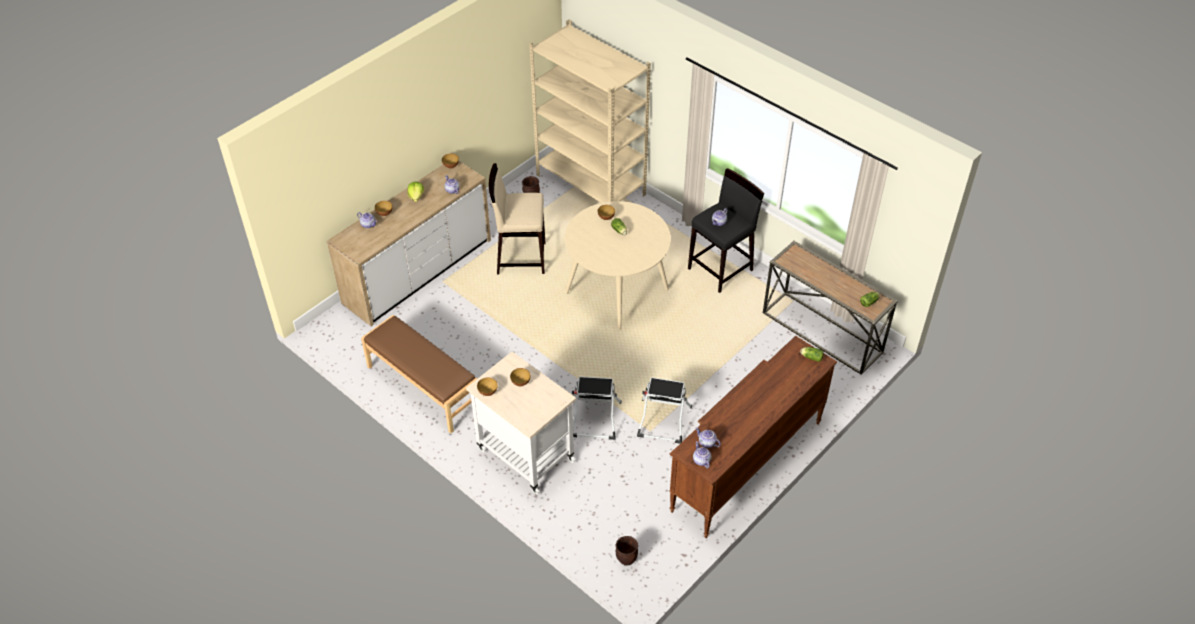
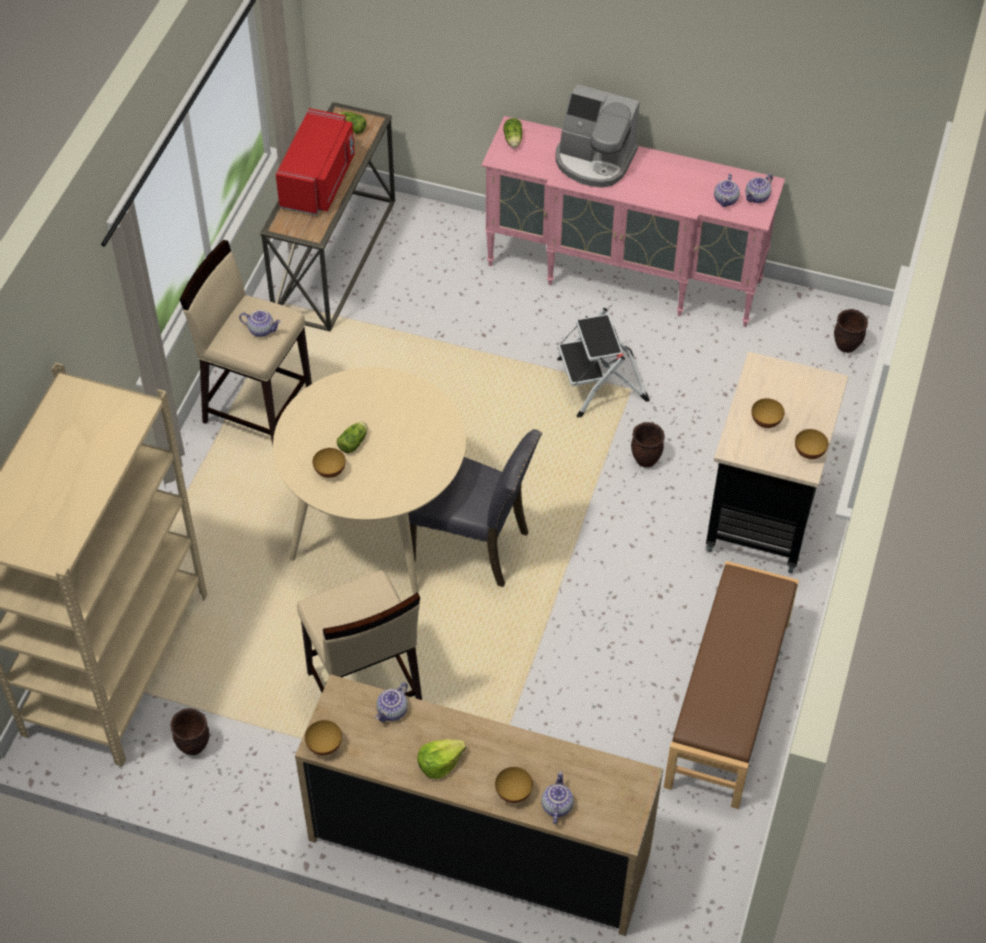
camera: 115 degrees left, 5 degrees up
(525, 455) = (764, 515): white cart -> black cart
(580, 323) = (473, 546): none -> grey chair
(594, 417) = (646, 460): step ladder -> brown planter
(721, 269) = (257, 406): black stool -> beige stool
(745, 465) = (624, 275): brown cabinet -> pink cabinet
(774, 390) = (594, 160): none -> coffee machine
(826, 275) = (319, 181): none -> red microwave

